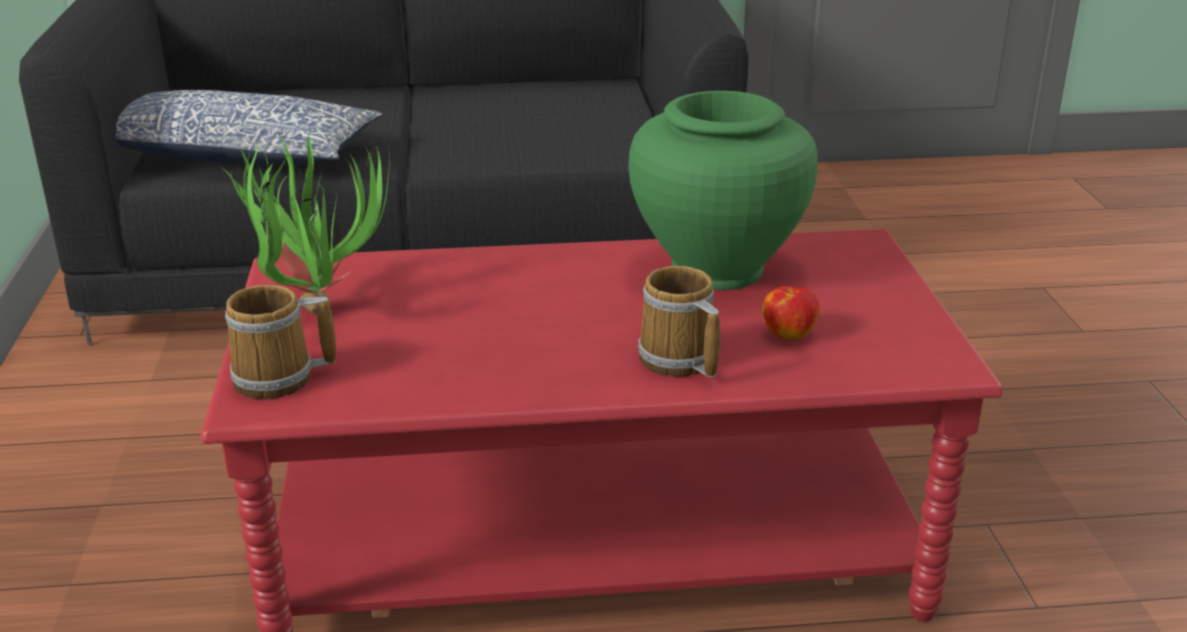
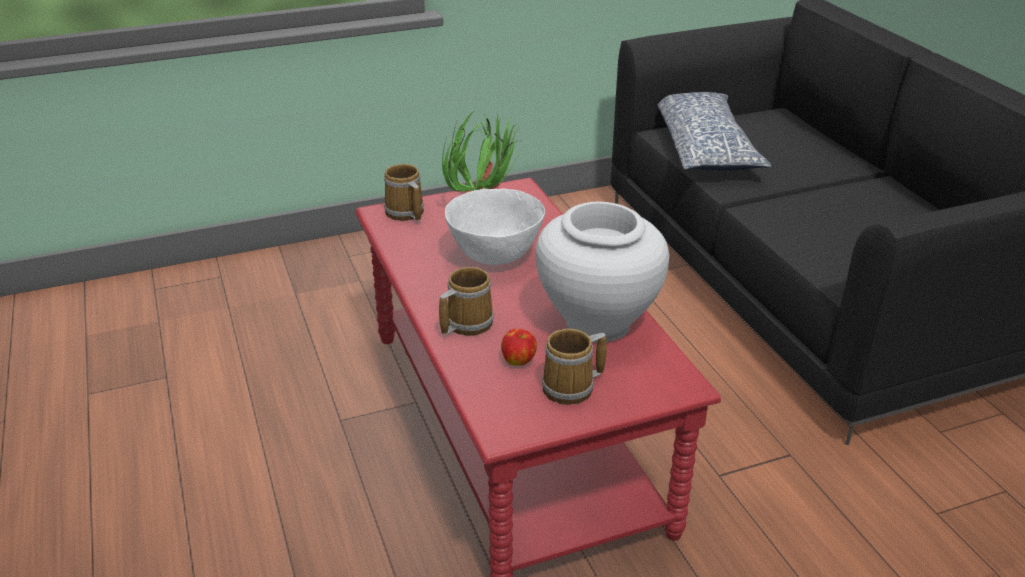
camera: 75 degrees right, 5 degrees up
(495, 316) = (494, 257): none -> white bowl
(717, 269) = (598, 324): green vase -> white vase
(859, 307) = (572, 388): none -> mug

